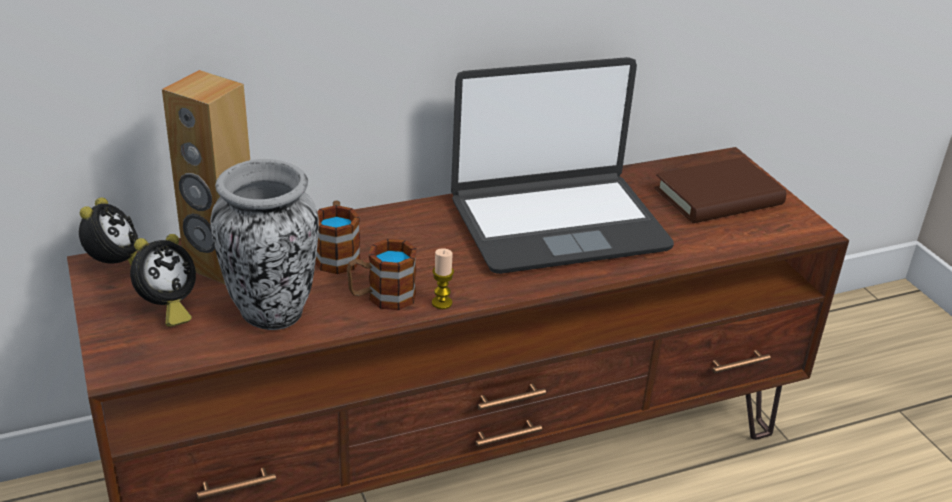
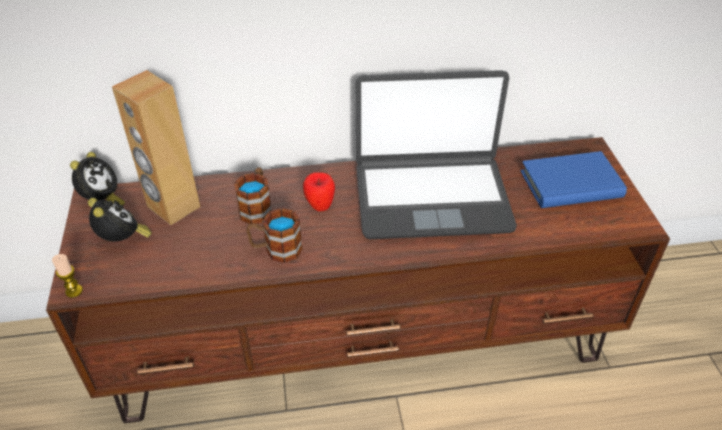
camera: 15 degrees right, 10 degrees up
(167, 308) = (123, 241): alarm clock -> alarm clock turned 90 degrees counterclockwise
(272, 313) = (193, 253): vase -> none
(420, 246) = (320, 207): none -> apple
(442, 303) = (318, 260): candle -> candle (74, 291)
(718, 197) = (571, 185): brown book -> blue book

